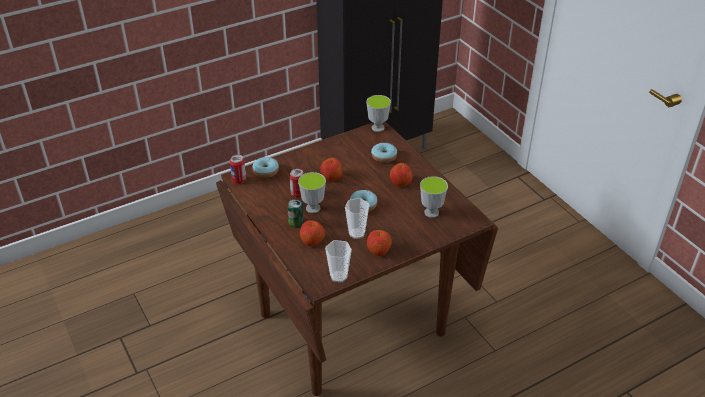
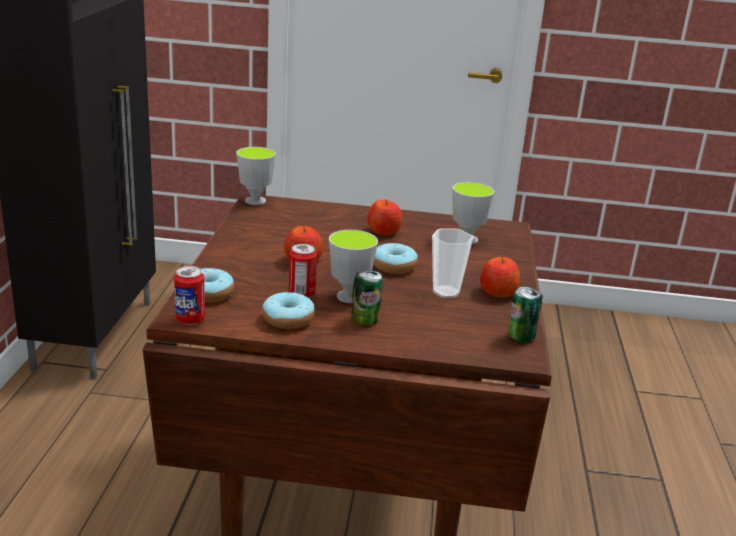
camera: 55 degrees left, 15 degrees down
(312, 240) = (419, 324): apple -> none
(338, 276) = (520, 337): cup -> can
(384, 156) = (318, 220): donut -> donut (288, 319)

